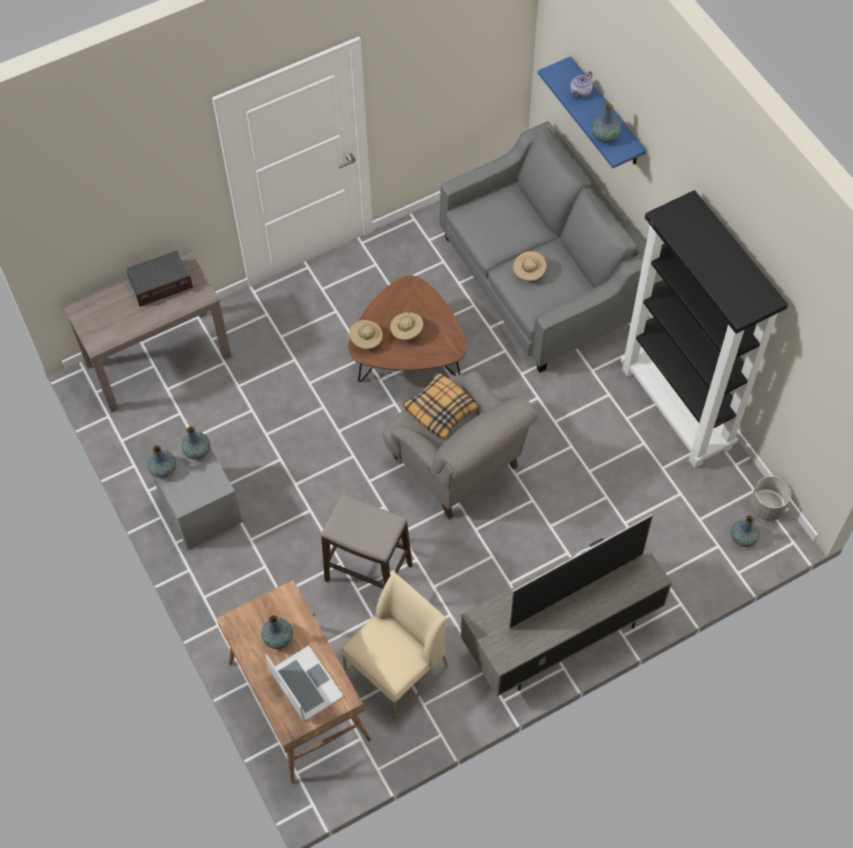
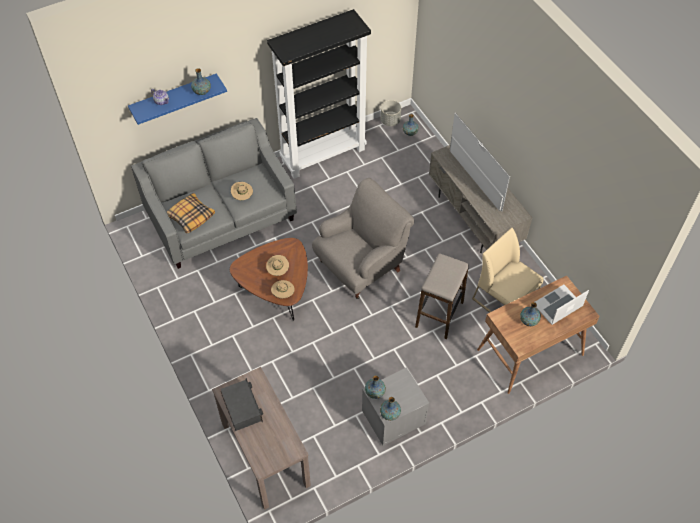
camera: 90 degrees left, 5 degrees down
(441, 410) = (345, 247): pillow -> pillow (190, 216)

